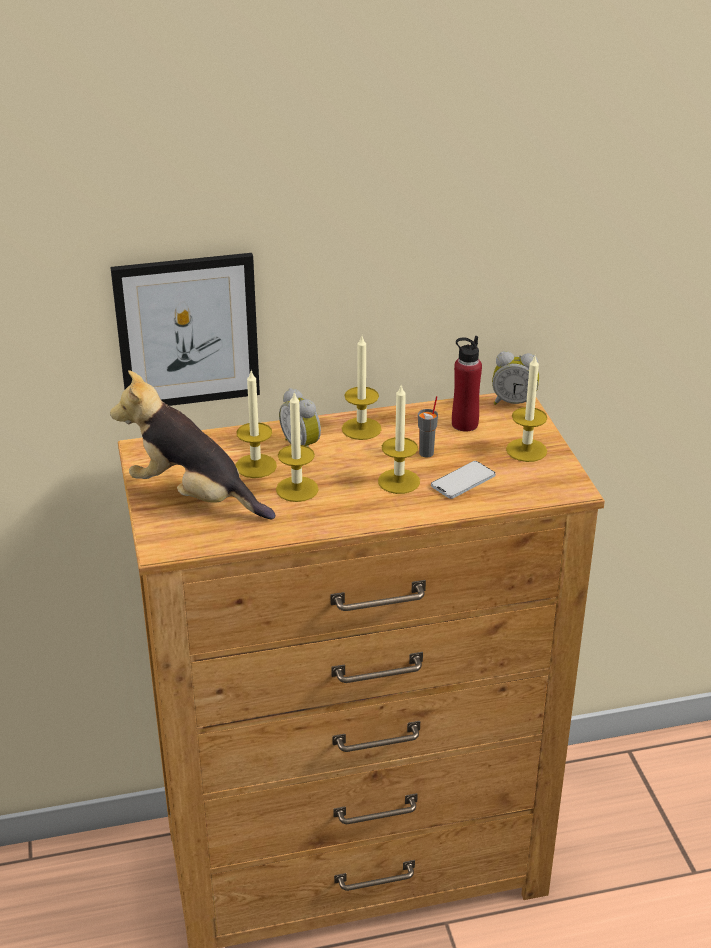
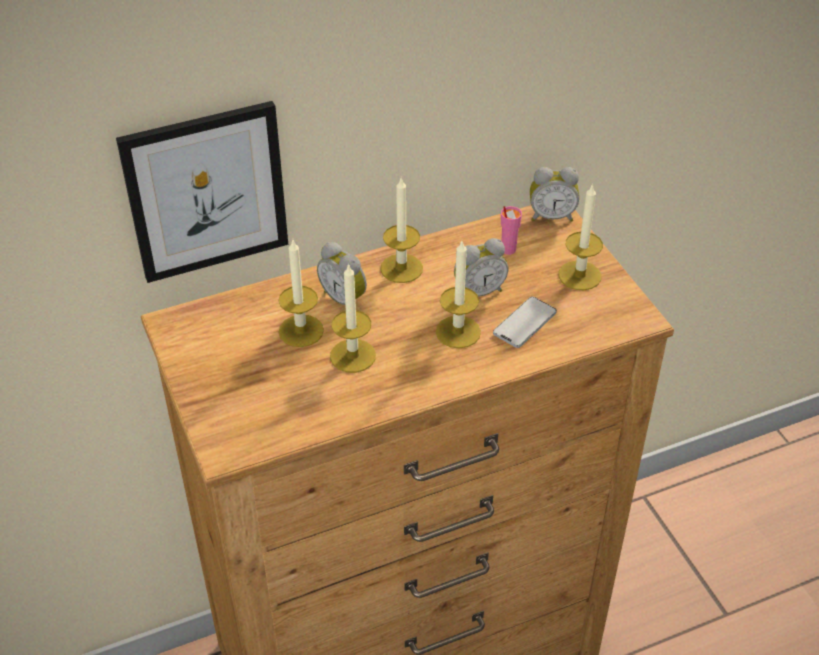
camera: 10 degrees left, 10 degrees up
(194, 496) = (244, 380): plush toy -> none
(427, 453) = (478, 292): grey cup -> alarm clock
(464, 424) = (508, 249): red bottle -> pink cup

